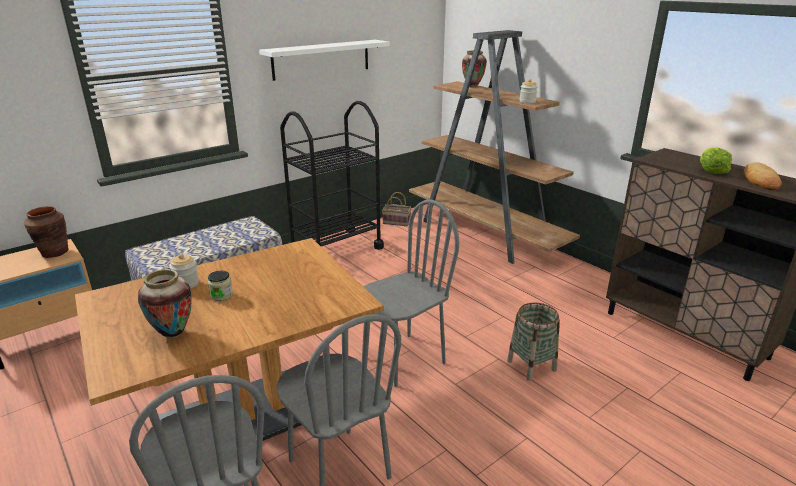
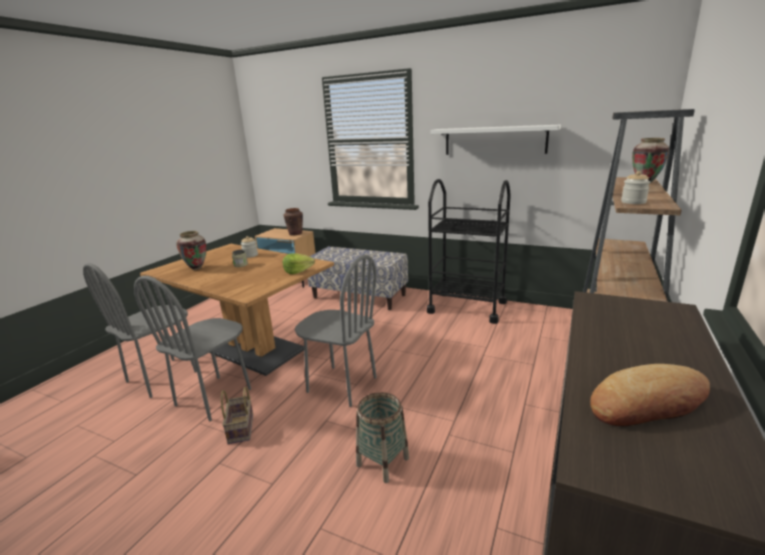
camera: 65 degrees right, 5 degrees down
(397, 222) = (552, 314): basket -> basket (241, 429)
(711, 170) = (625, 349): lettuce -> lettuce (298, 271)

